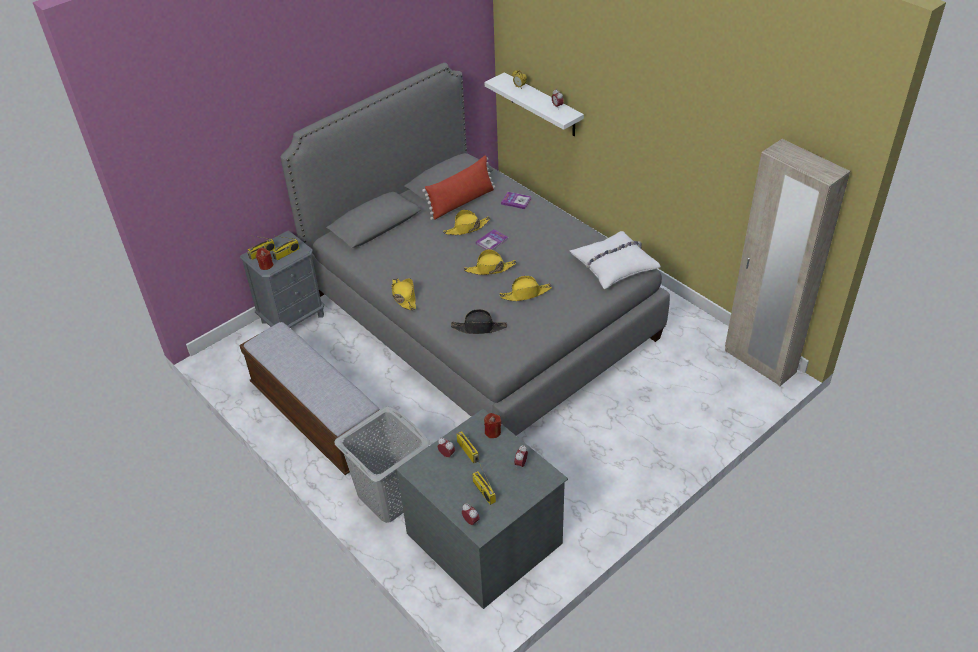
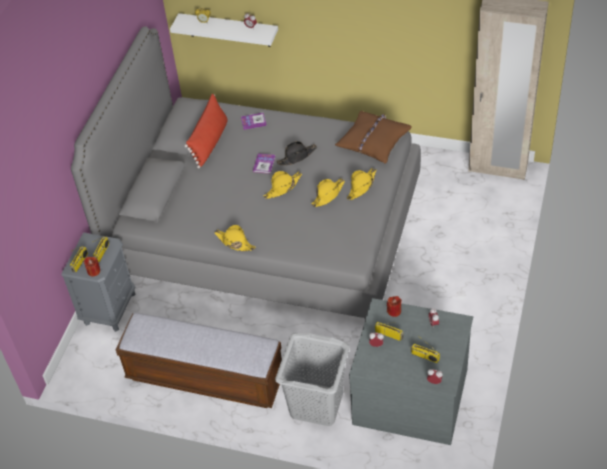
camera: 30 degrees left, 5 degrees up
(467, 228) = (234, 162): yellow hat -> yellow hat (361, 186)
(479, 328) = (316, 238): black hat -> black hat (297, 156)
(614, 265) = (373, 141): white pillow -> brown pillow

